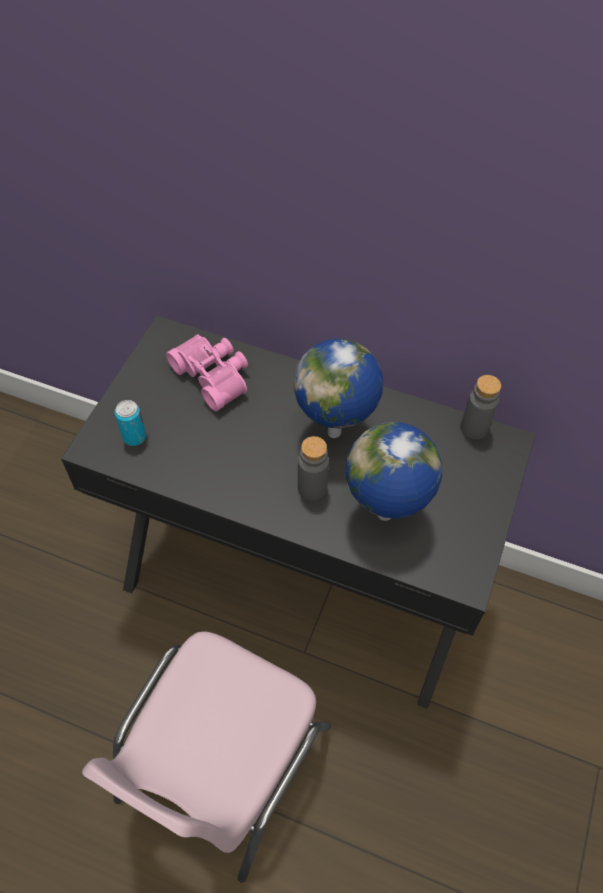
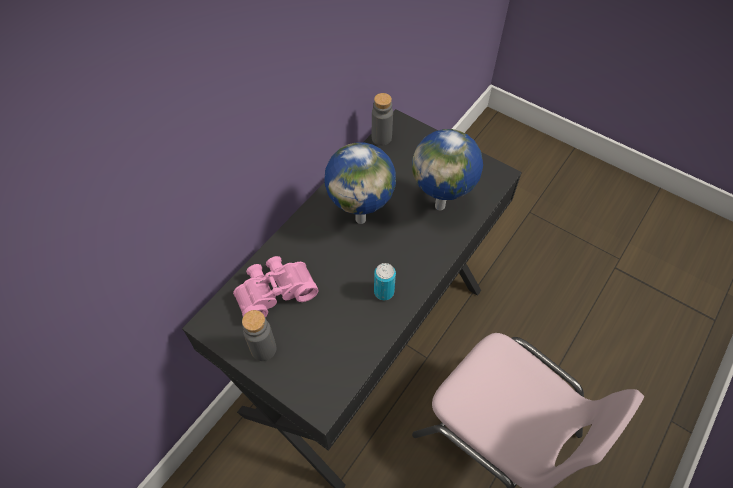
camera: 75 degrees left, 0 degrees up
(134, 437) = (320, 366): can -> can (384, 292)
(312, 488) = (407, 244): grey bottle -> grey bottle (263, 349)

